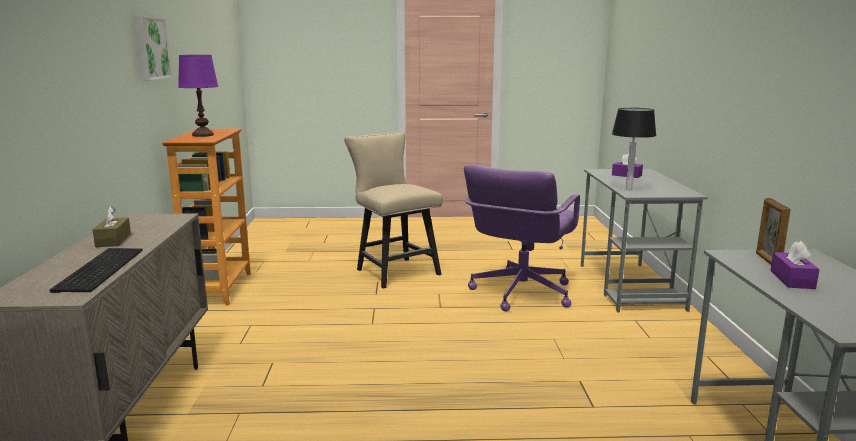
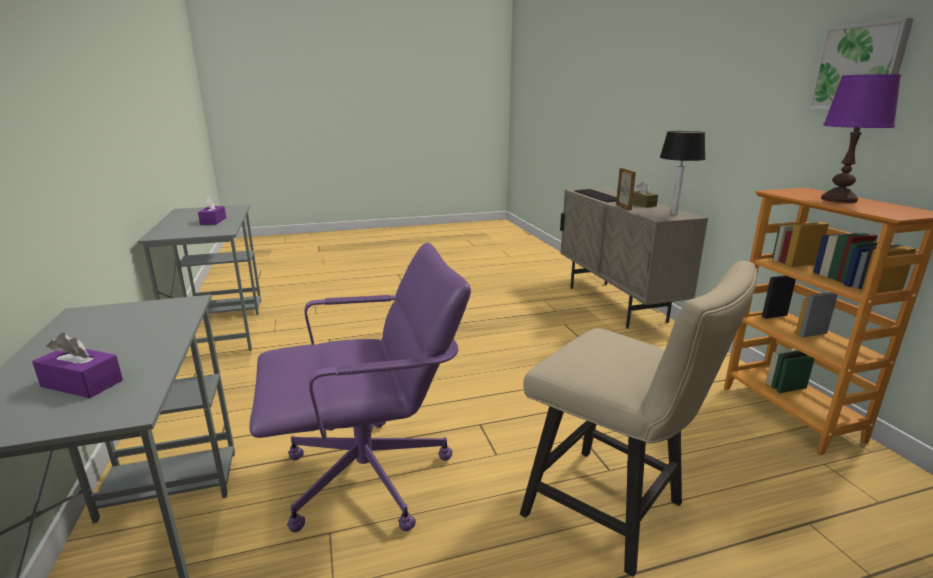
camera: 165 degrees right, 5 degrees up
(520, 293) = (369, 477): purple office chair -> purple office chair turned 60 degrees clockwise
(629, 189) = (174, 316): table lamp -> table lamp (674, 214)
(767, 260) = (202, 230): picture frame -> picture frame (623, 207)

